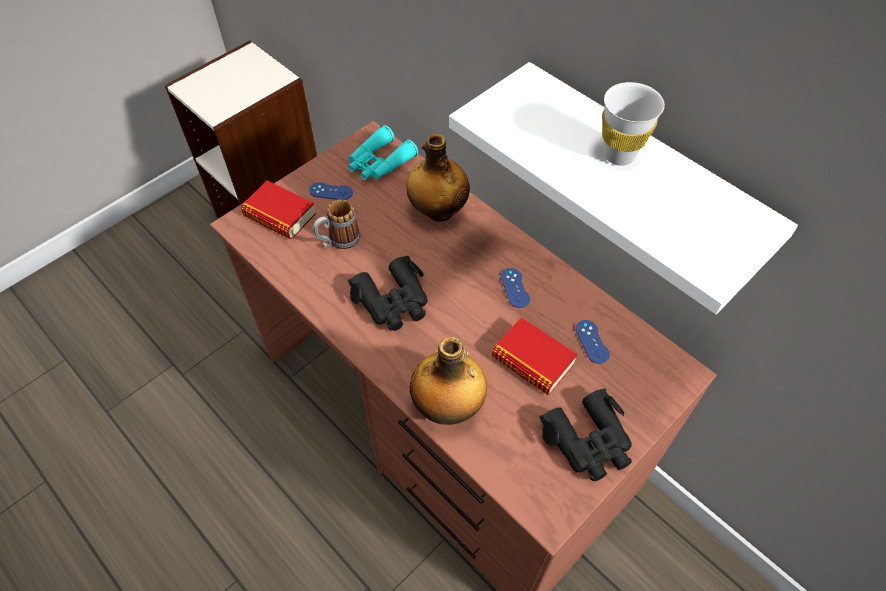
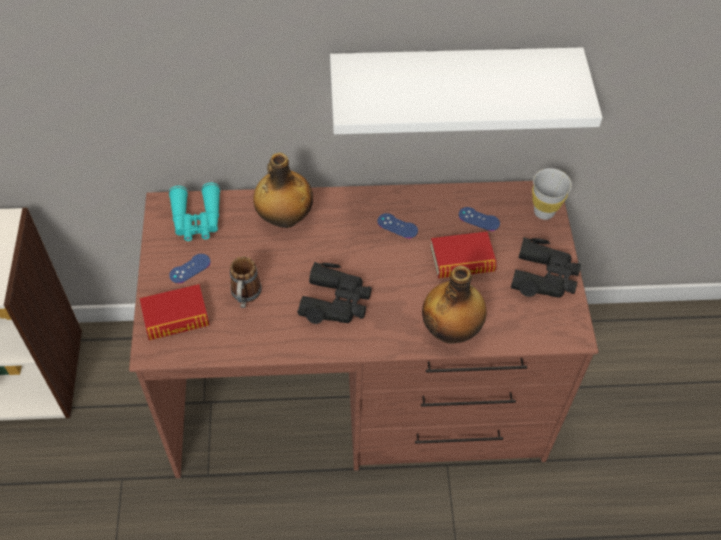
camera: 50 degrees left, 0 degrees up
(619, 155) = (458, 75): white cup -> white cup (544, 212)

